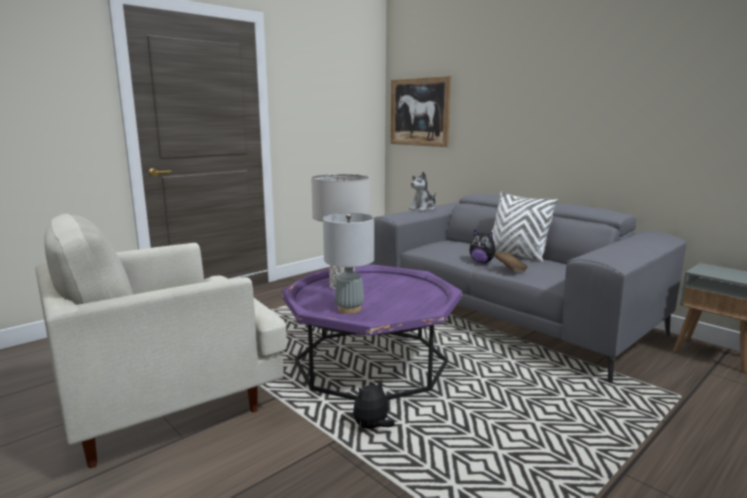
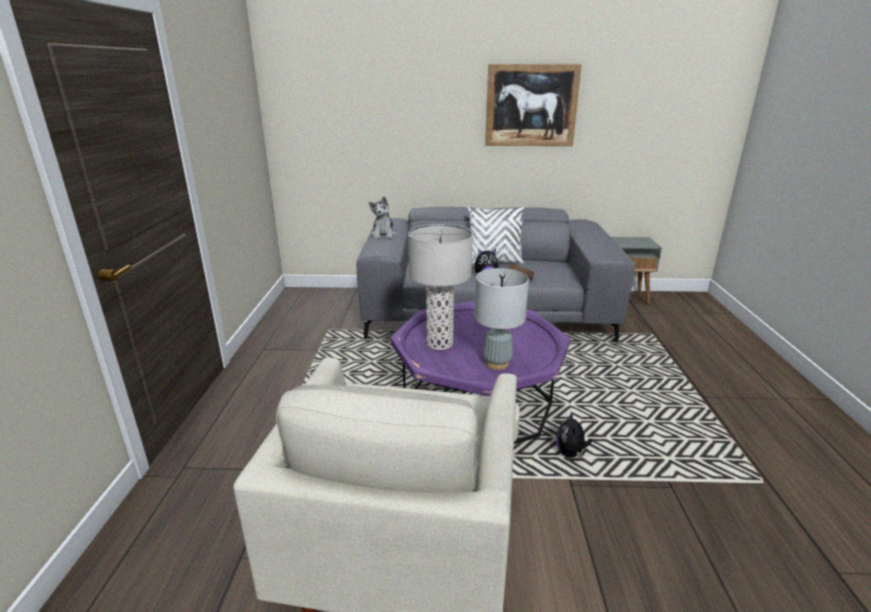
camera: 45 degrees left, 10 degrees up
(419, 112) = (319, 123): picture -> picture (531, 106)

